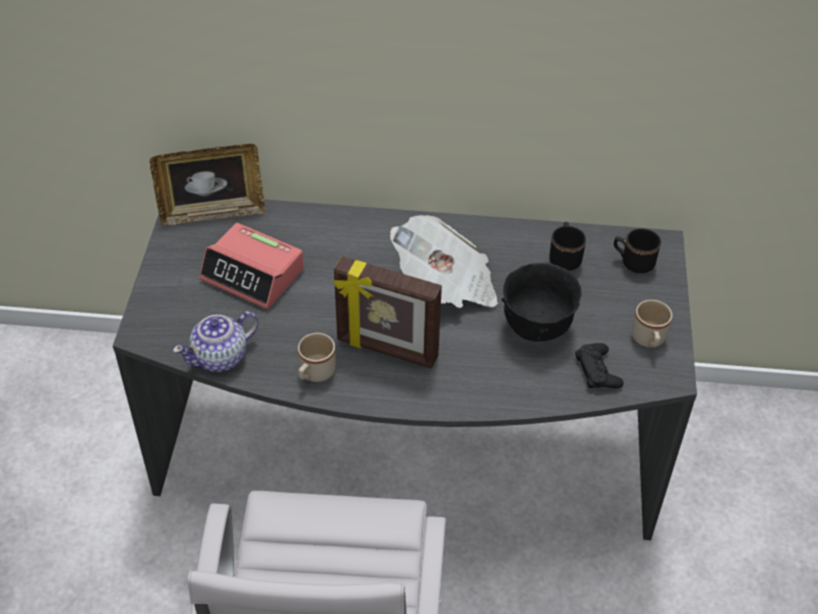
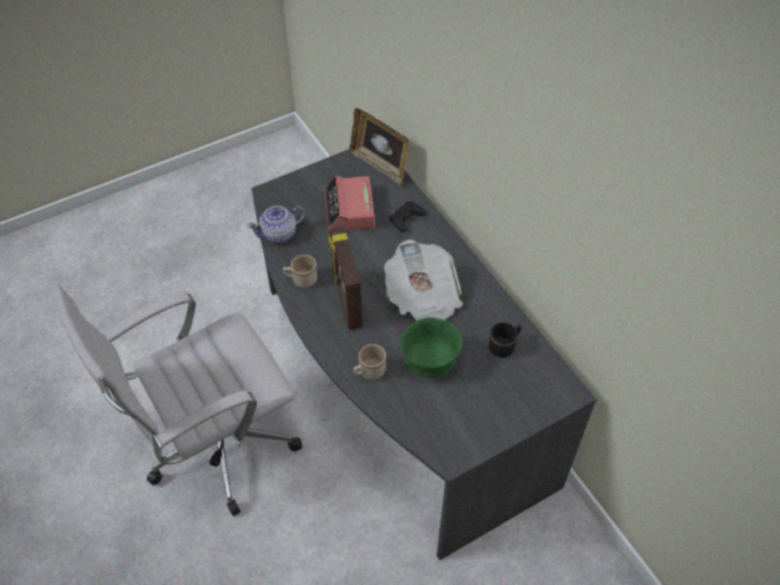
camera: 55 degrees right, 5 degrees up
(221, 357) = (279, 234): teapot -> teapot turned 45 degrees counterclockwise
(537, 327) = (429, 363): black bowl -> green bowl
(597, 370) = (421, 415): black game controller -> black game controller (406, 219)
(633, 262) = (536, 385): black mug -> none
(649, 341) = (472, 430): beige mug -> beige mug (369, 372)

